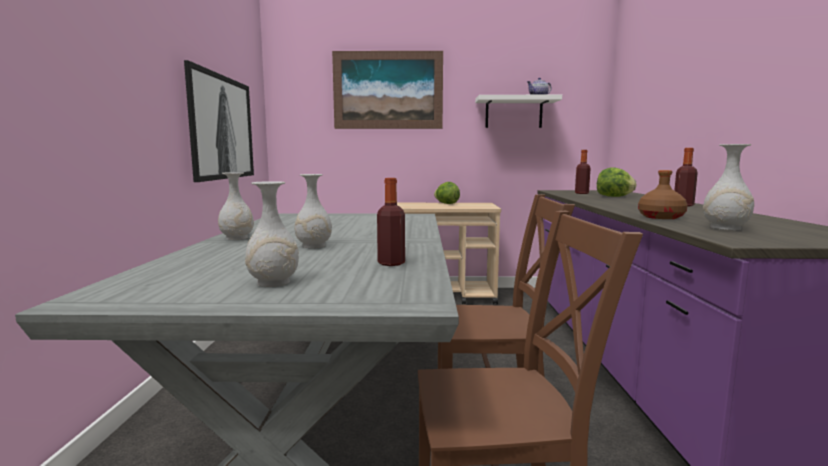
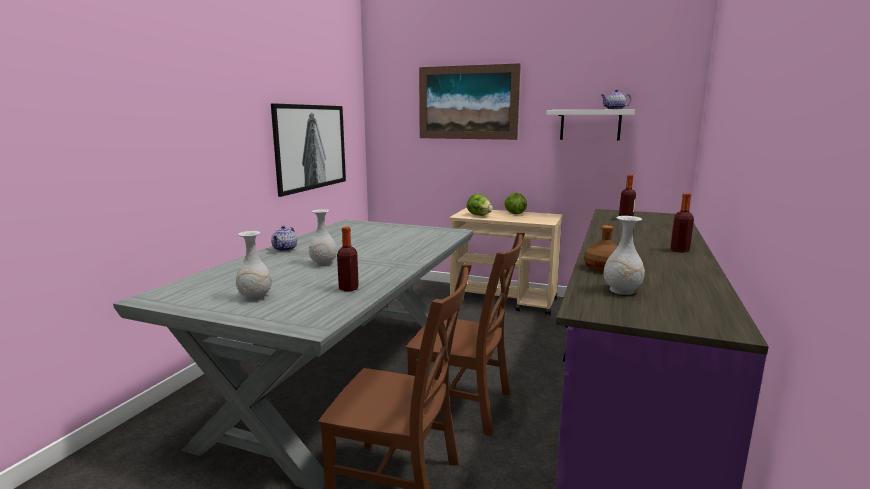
camera: 20 degrees right, 5 degrees up
(237, 238) = (285, 249): white vase -> teapot
(614, 196) = (646, 228): lettuce -> lettuce (479, 215)

